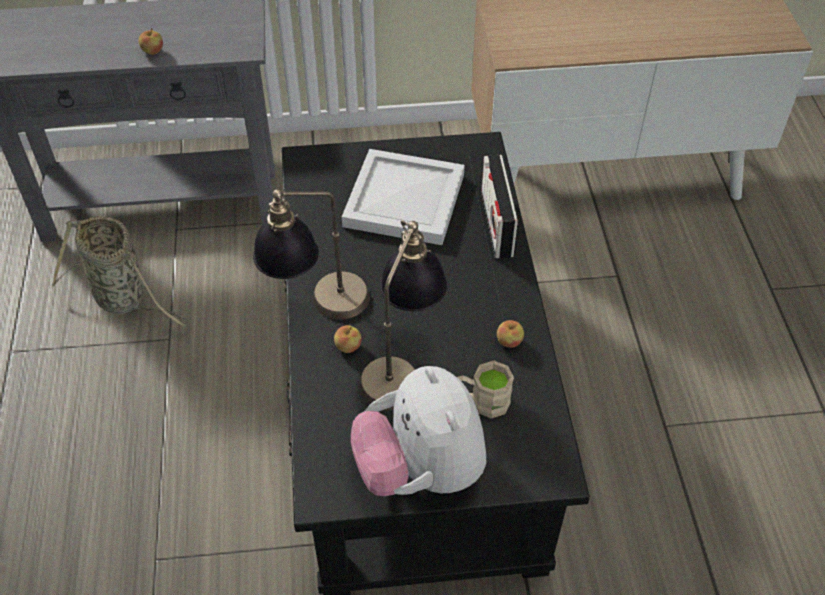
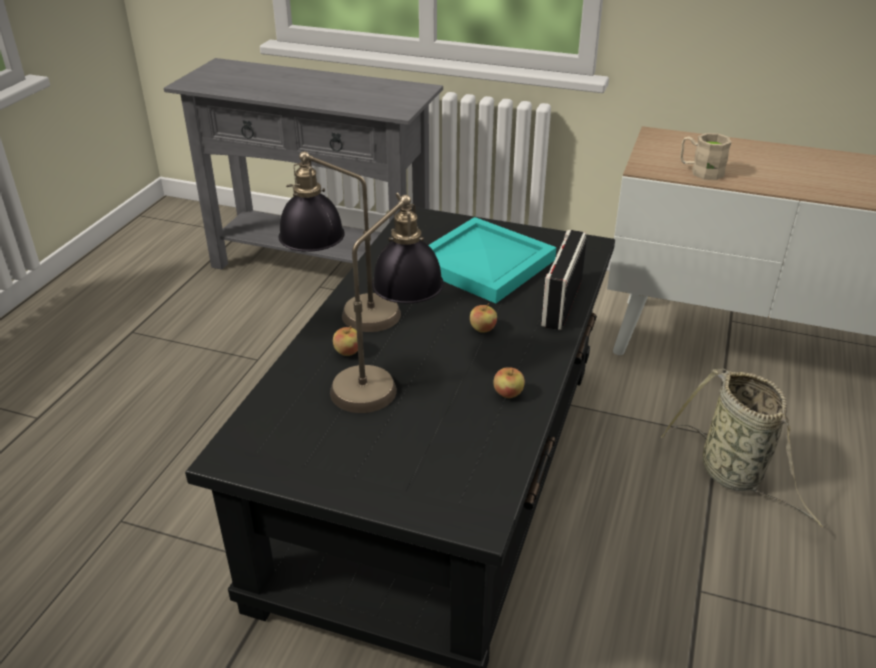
camera: 25 degrees right, 15 degrees down
(124, 299) = (243, 321): basket -> basket (735, 475)
(153, 51) = (323, 99): apple -> apple (482, 329)
(402, 201) = (481, 264): white tray -> turquoise tray
(420, 469) = (339, 468): plush toy -> none
(482, 401) = (444, 433): beige mug -> beige mug (700, 171)

